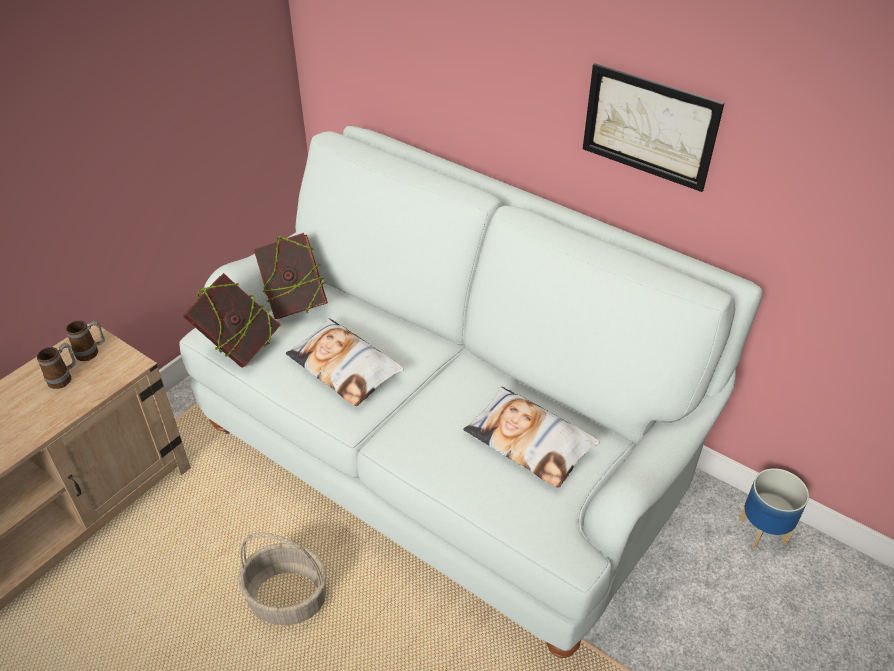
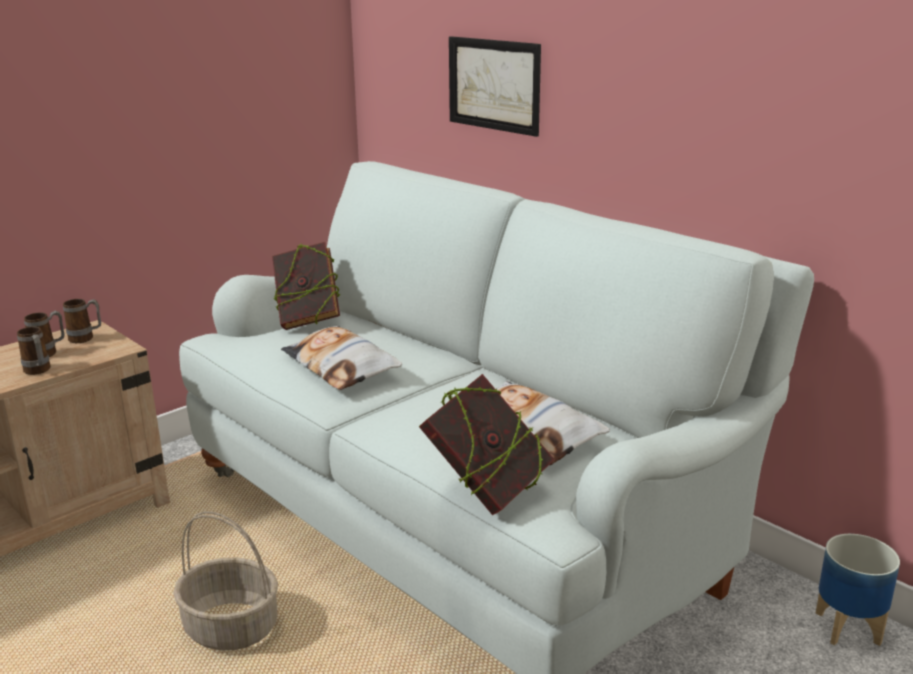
camera: 10 degrees right, 20 degrees down
(66, 408) = (38, 371): none -> mug
(238, 348) = (235, 346): book -> book (487, 491)
(649, 126) = (681, 104): picture -> picture (493, 84)

